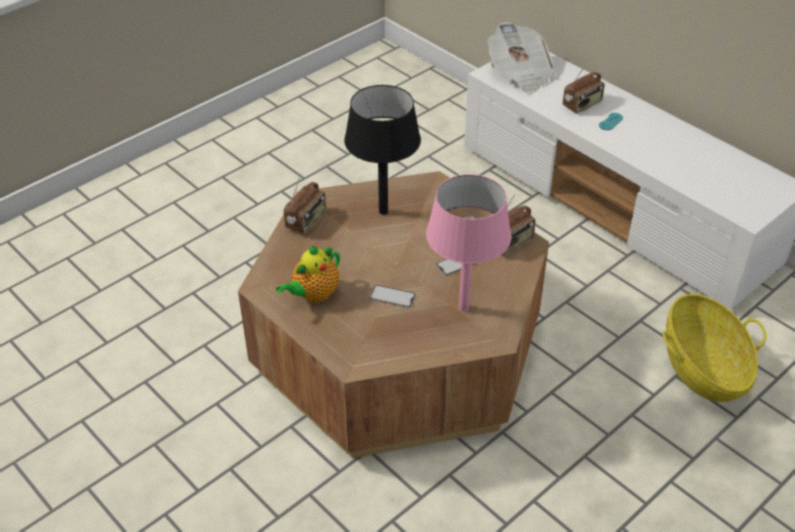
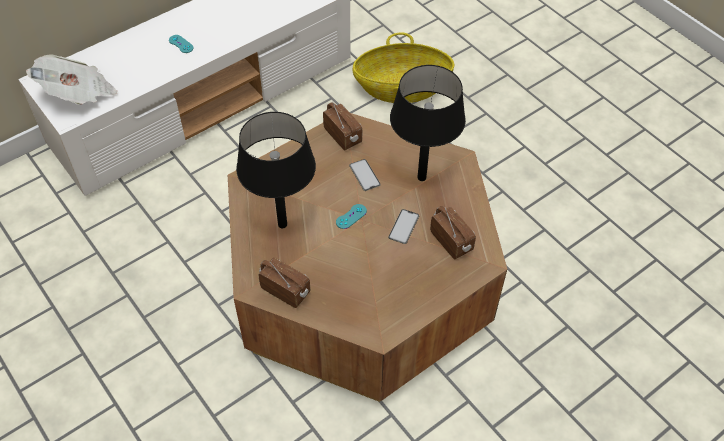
camera: 85 degrees left, 10 degrees up
(313, 294) = (396, 288): teapot -> none
(400, 257) = (351, 216): none -> turquoise game controller
(463, 307) = (421, 178): pink table lamp -> black table lamp
(582, 105) = (148, 58): radio -> radio (451, 241)

